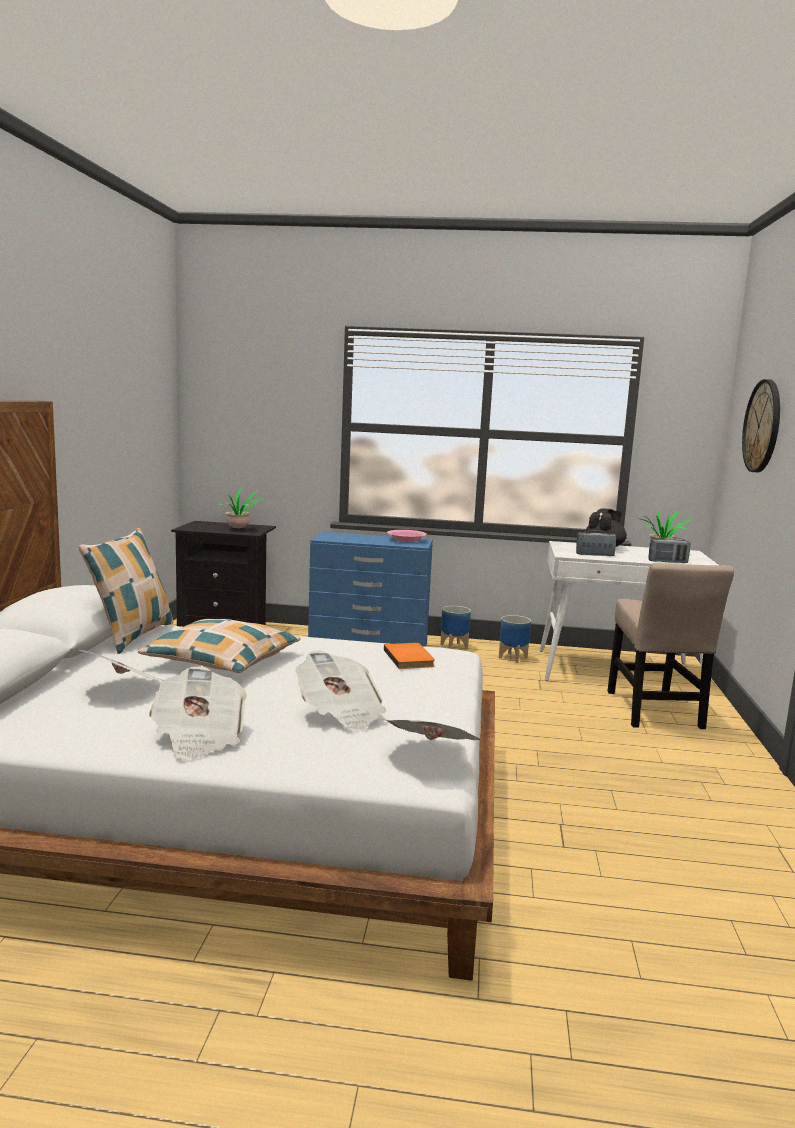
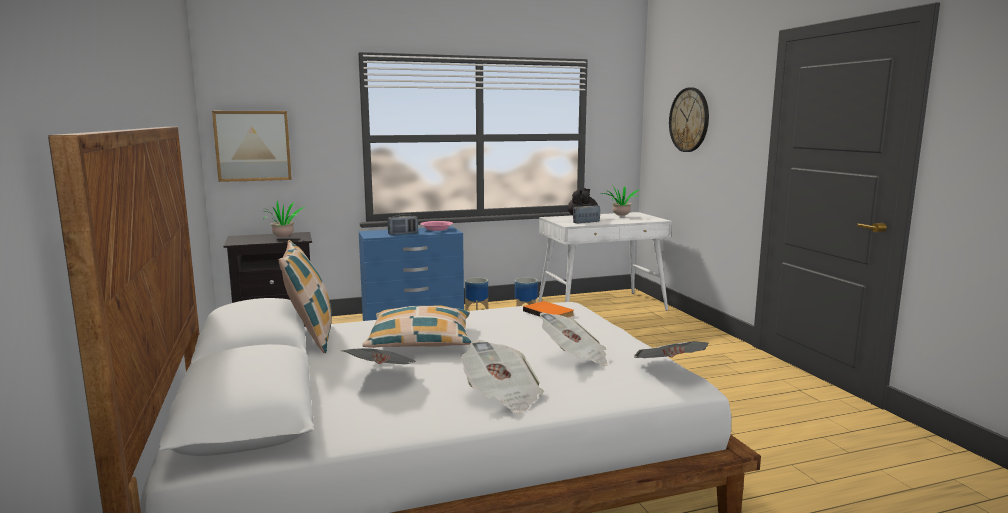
camera: 25 degrees left, 0 degrees up
(226, 426) = (253, 146): none -> picture
(654, 712) = (652, 328): beige chair -> none
(668, 562) = (635, 221): radio -> radio (403, 234)

